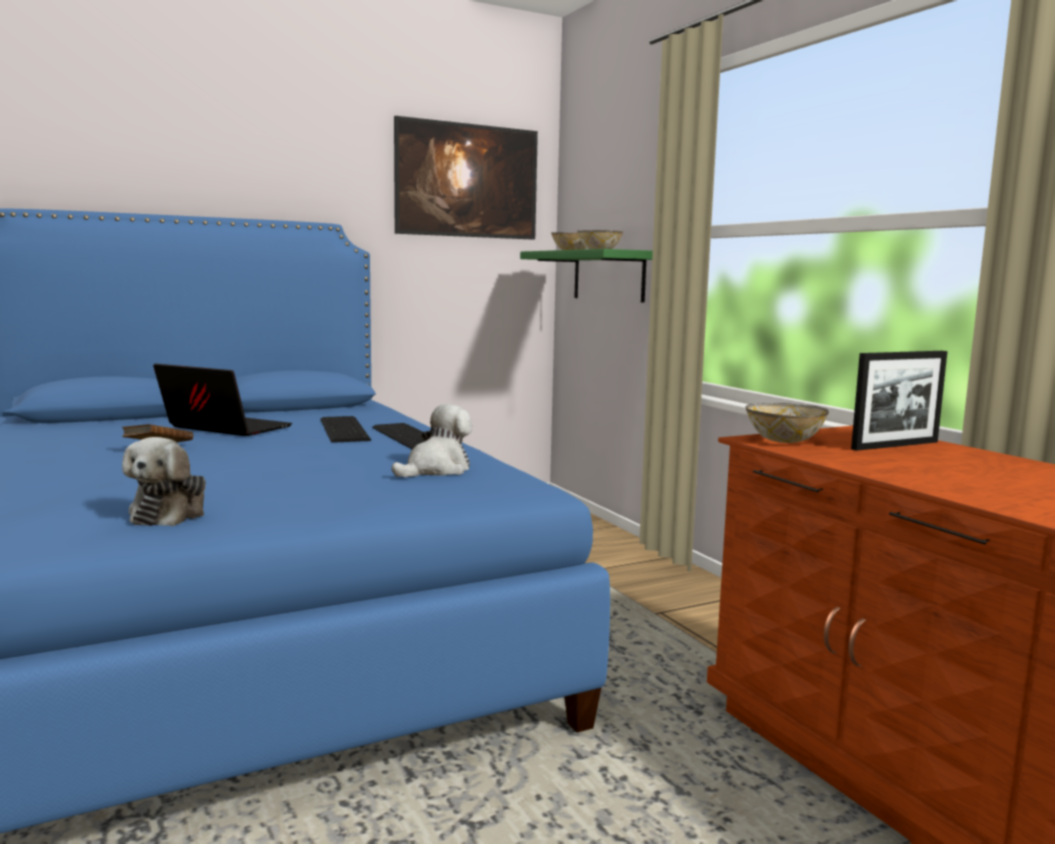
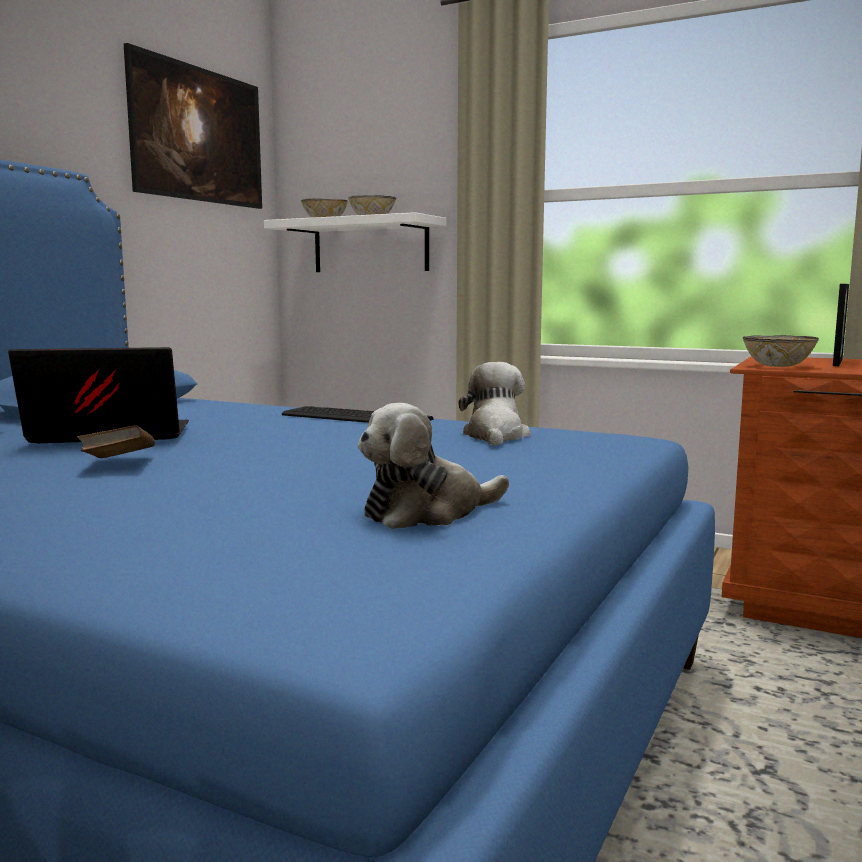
camera: 35 degrees left, 0 degrees up
(171, 513) = (428, 512): plush toy -> plush toy turned 90 degrees clockwise
(346, 429) = (259, 419): keyboard -> none
(608, 276) = (370, 246): green shelf -> white shelf

